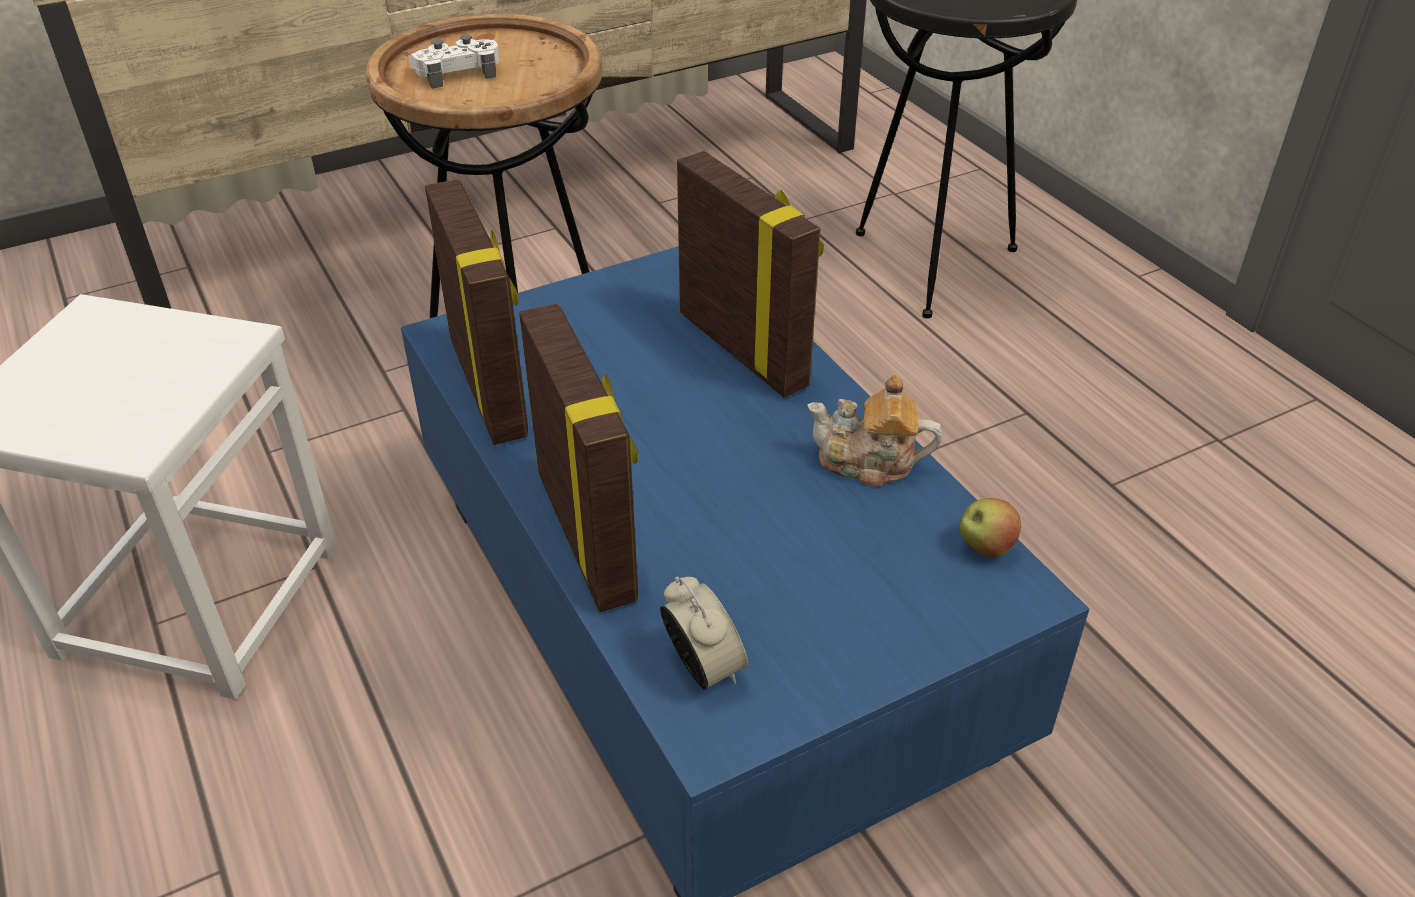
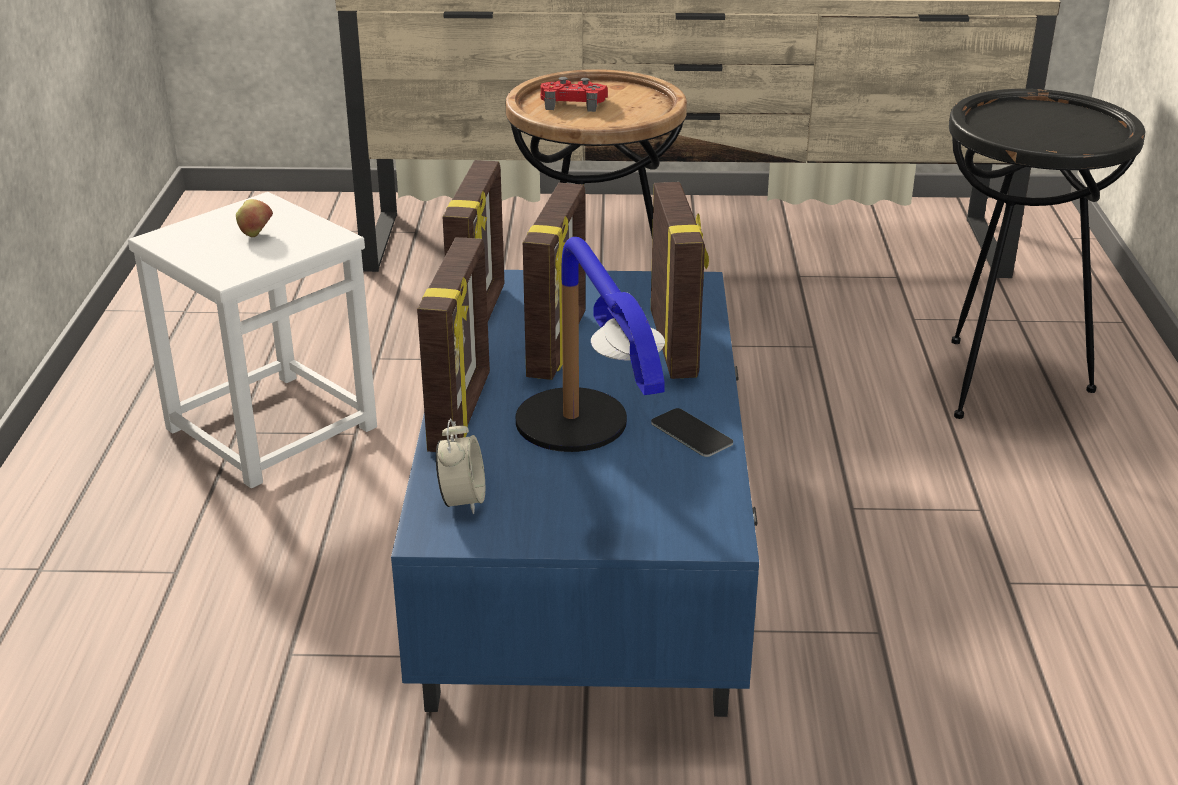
camera: 30 degrees right, 10 degrees down
(457, 72) = (573, 104): white game controller -> red game controller
(618, 395) = (559, 345): none -> picture frame
(786, 537) = (588, 454): none -> table lamp
(868, 463) = (691, 433): teapot -> phone
(985, 548) = (721, 505): apple -> apple (256, 235)

